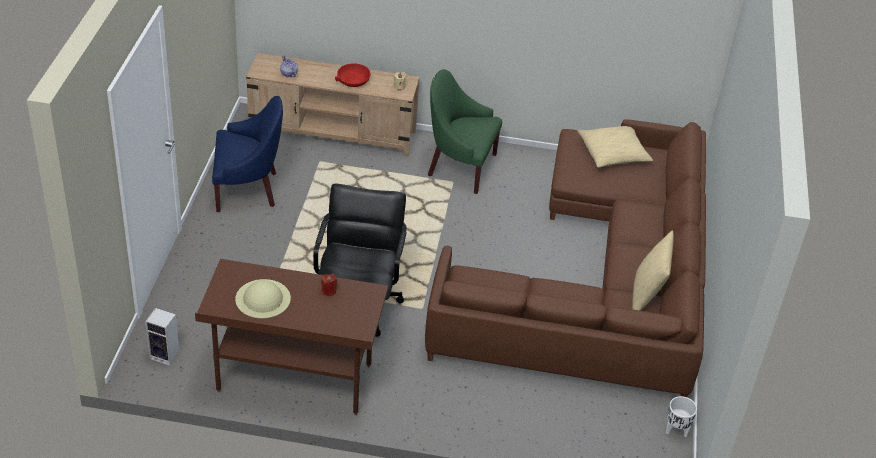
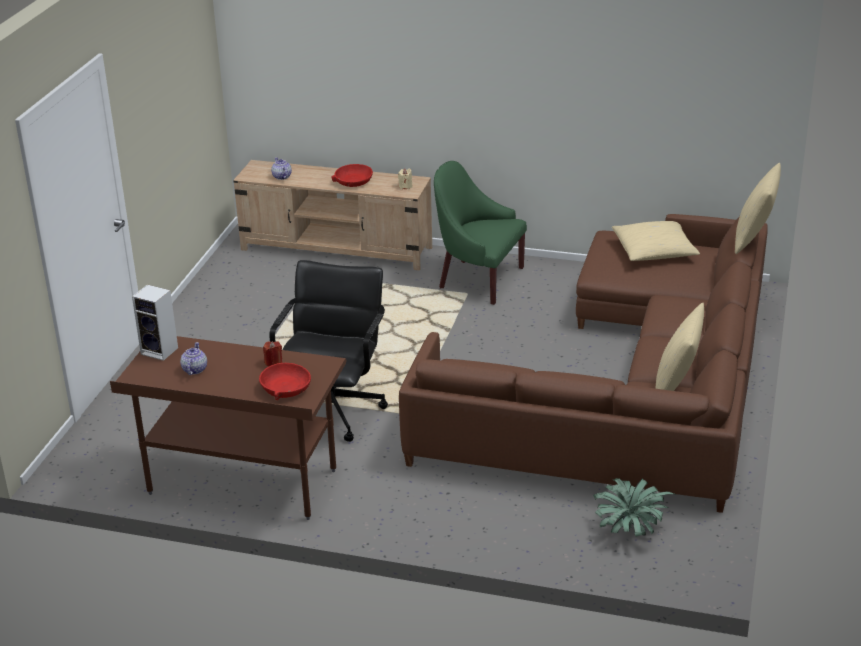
camera: 10 degrees right, 10 degrees down
(166, 355) = (97, 458): speaker -> speaker (161, 351)
(248, 189) = (228, 301): blue armchair -> none
(263, 298) = (194, 370): beige hat -> teapot
(344, 318) = (286, 388): none -> red bowl
(614, 420) = (630, 529): none -> potted plant
(676, 430) = (709, 542): white planter -> none
(700, 153) = (753, 239): none -> beige pillow

